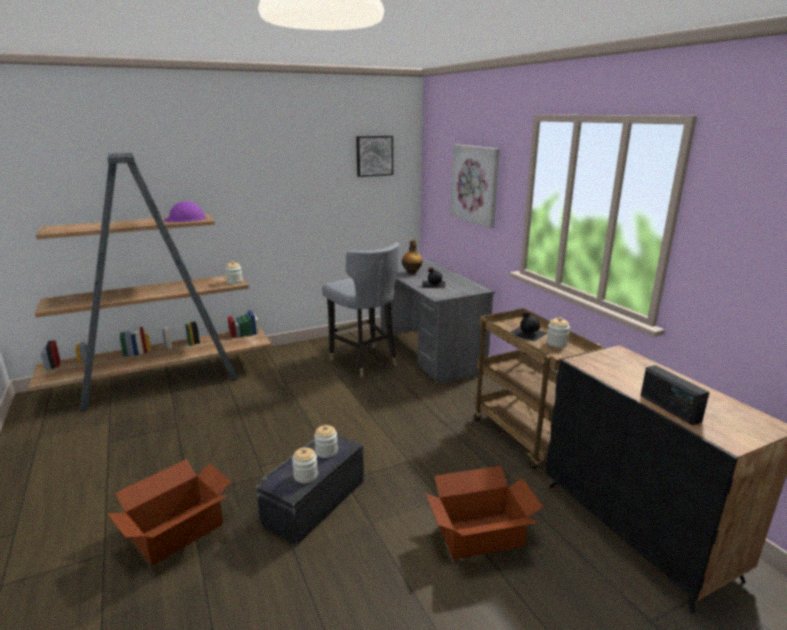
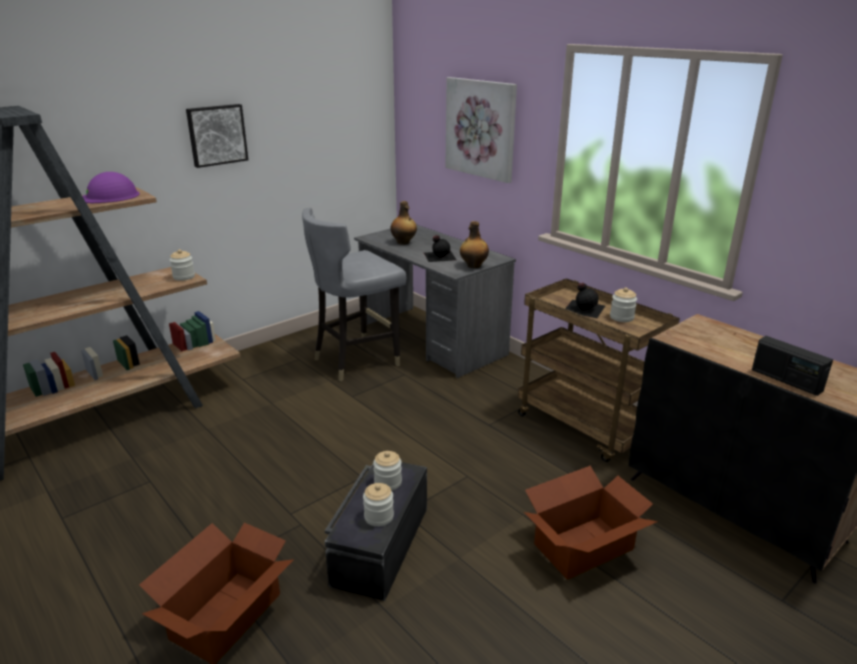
camera: 15 degrees left, 5 degrees up
(364, 361) = (356, 360): grey chair -> grey chair turned 105 degrees clockwise
(374, 155) = (338, 93): picture -> picture (216, 135)
(456, 293) = (473, 266): none -> bottle

